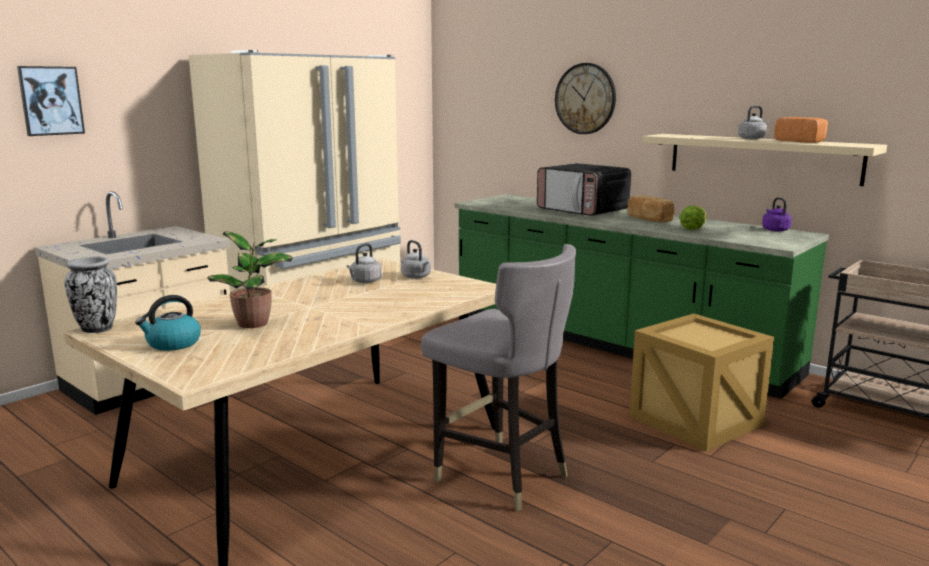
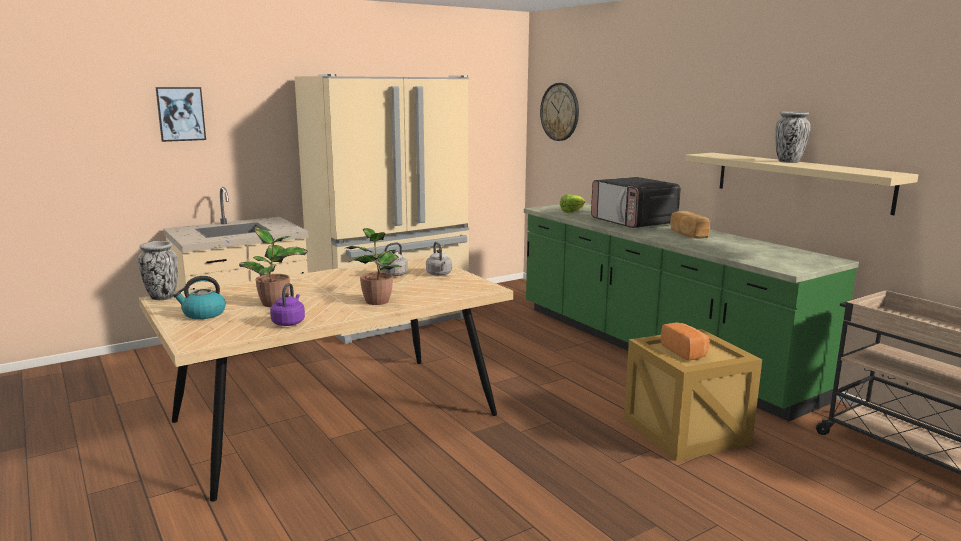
camera: 15 degrees right, 0 degrees up
(374, 310) = (376, 301): none -> potted plant
(501, 476) = (473, 456): grey chair -> none
(585, 98) = (648, 116): wall clock -> wall clock (560, 112)
(693, 228) = (721, 246): lettuce -> lettuce (572, 212)
(752, 138) = (788, 161): grey kettle -> vase
(774, 230) = (804, 253): purple kettle -> purple kettle (289, 322)
(801, 141) = (831, 167): bread -> bread (685, 352)

